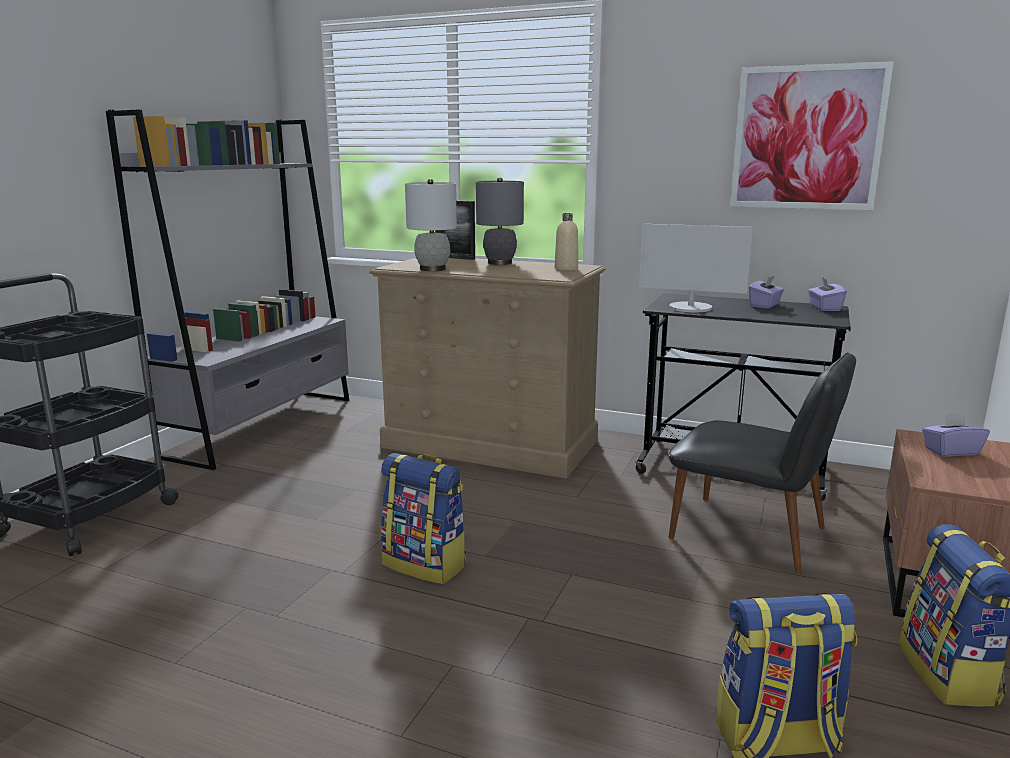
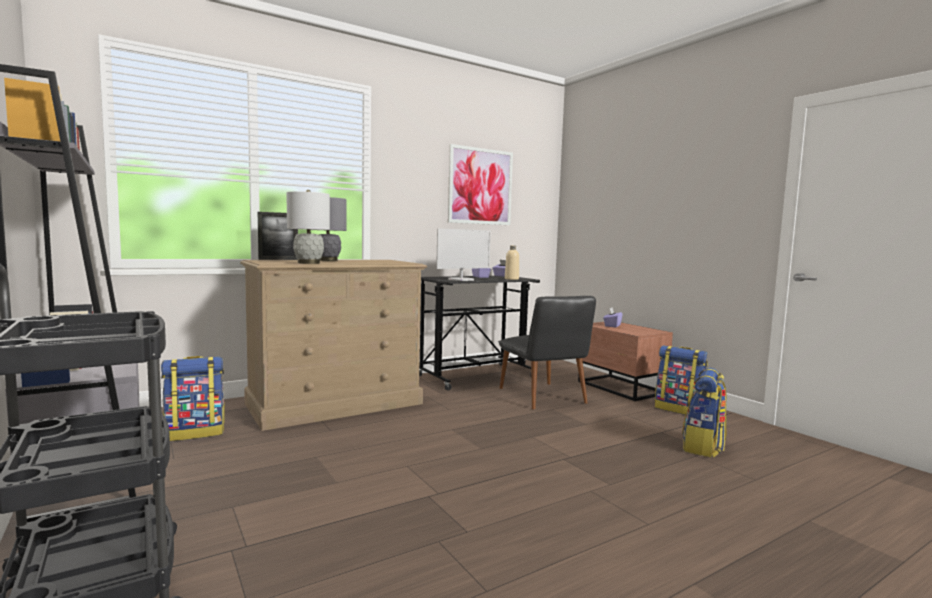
camera: 55 degrees left, 10 degrees down
(426, 564) = (467, 466): backpack -> backpack (195, 432)
(566, 269) = (385, 260): beige bottle -> beige bottle (511, 279)
(748, 532) = (541, 395): black chair -> black chair turned 90 degrees clockwise

